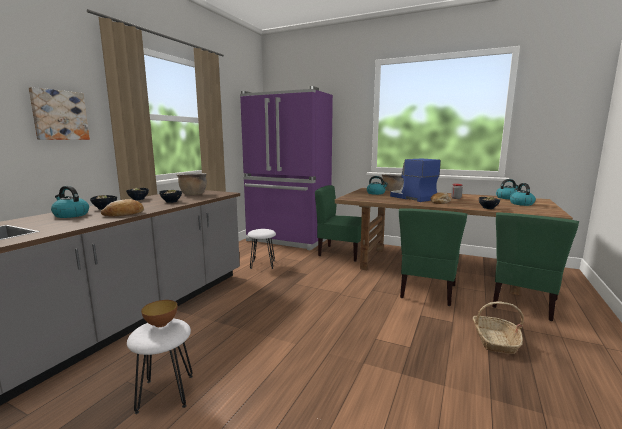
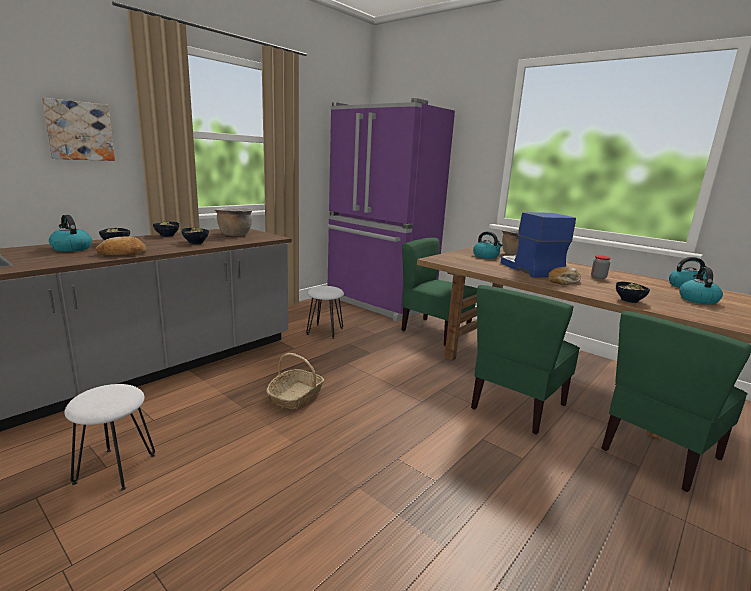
camera: 15 degrees right, 5 degrees up
(161, 324) = (112, 390): bowl -> none
(495, 341) = (568, 501): basket -> basket (296, 396)

